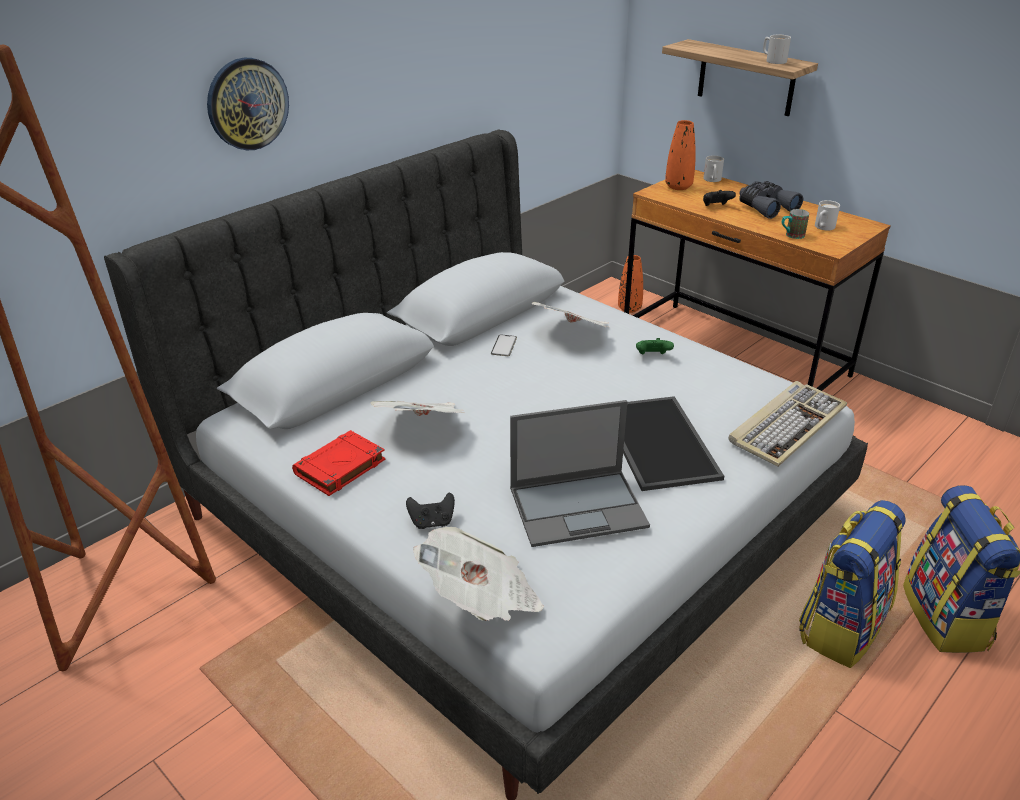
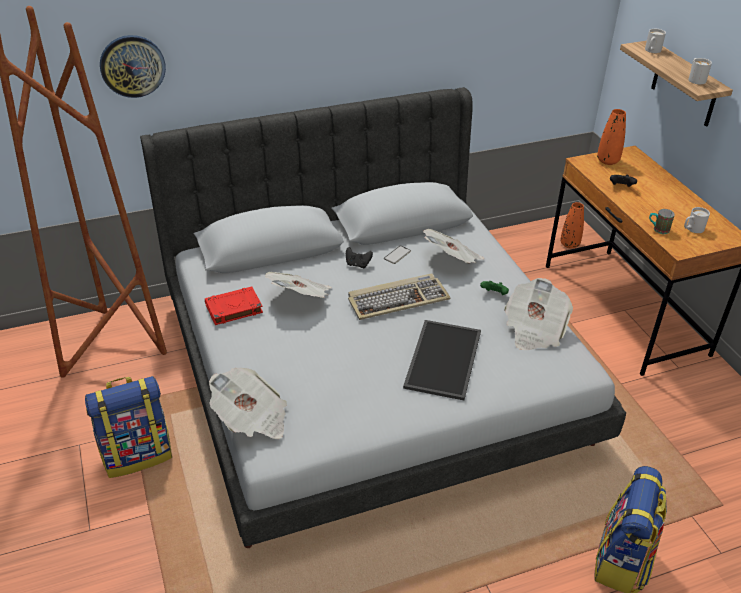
camera: 25 degrees right, 5 degrees up
(247, 104) = (254, 50): wall clock -> wall clock (132, 66)
(432, 522) = (260, 362): black game controller -> black game controller (358, 264)
(579, 507) = (352, 384): laptop -> none
(712, 180) = (642, 161): white mug -> white mug (651, 51)
(728, 380) = (534, 329): none -> newspaper
(765, 207) = (662, 198): grey binoculars -> none
(786, 425) = (544, 378): keyboard -> keyboard (398, 299)
(841, 627) = (536, 535): backpack -> backpack (137, 454)

